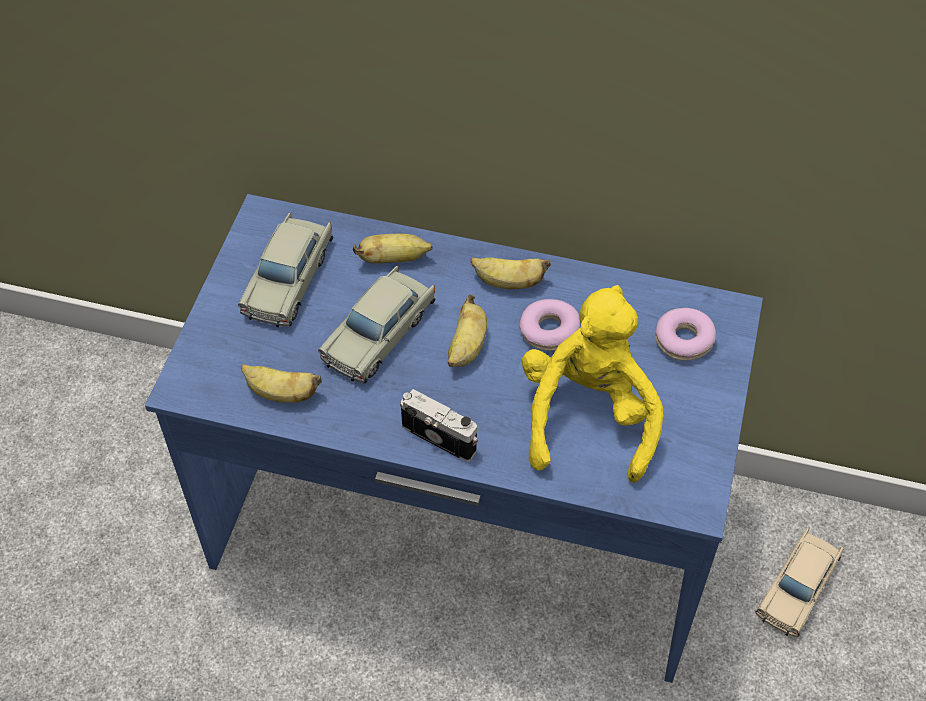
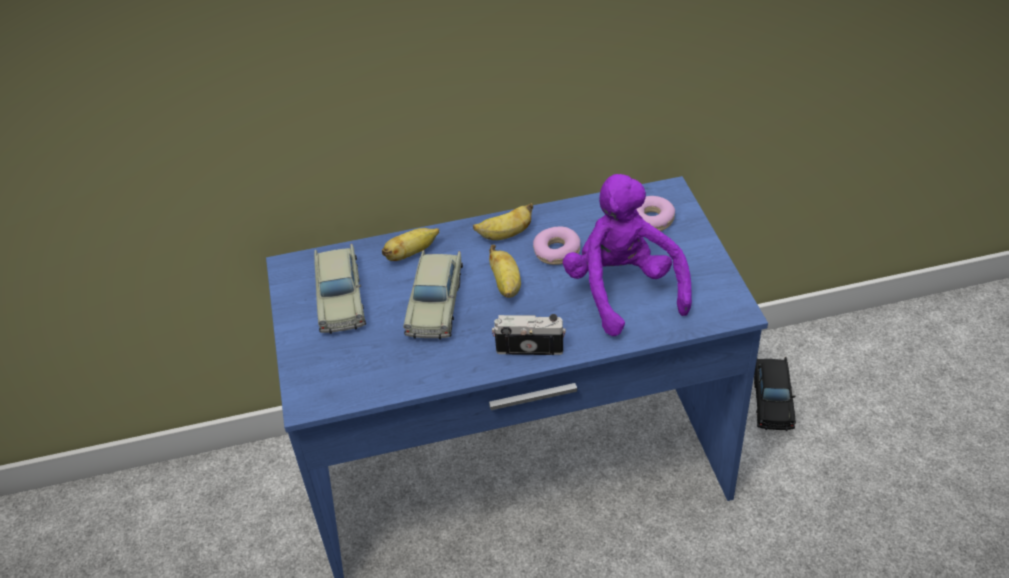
camera: 25 degrees left, 10 degrees down
(281, 393) = (389, 372): banana -> none
(588, 415) = (623, 290): yellow plush toy -> purple plush toy
(797, 588) = (772, 399): beige toy car -> black toy car

